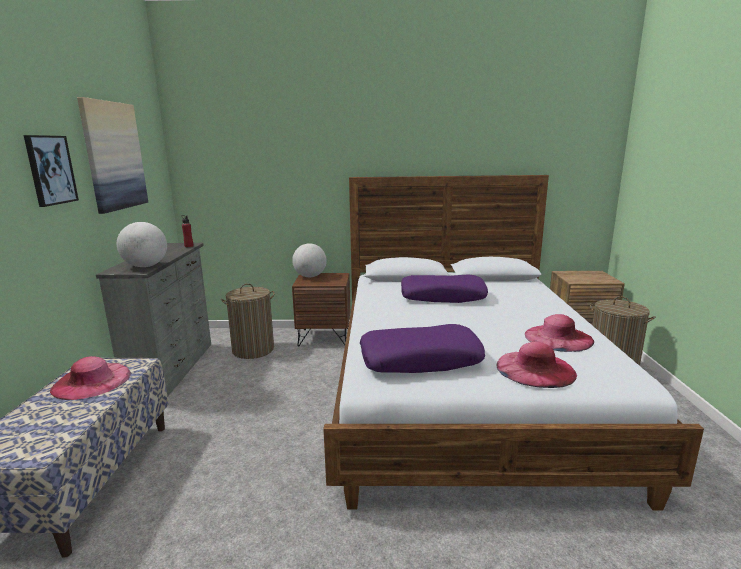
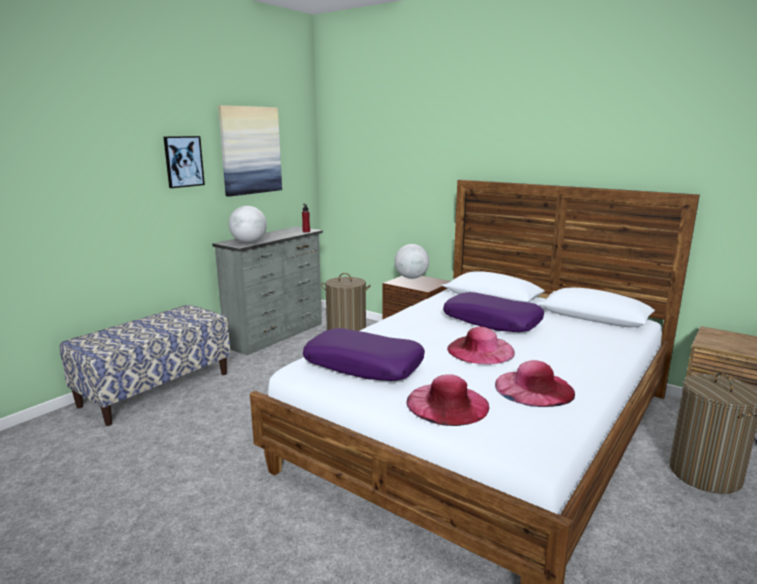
camera: 35 degrees right, 0 degrees up
(91, 381) = (173, 319): pink hat -> pink hat (480, 350)

